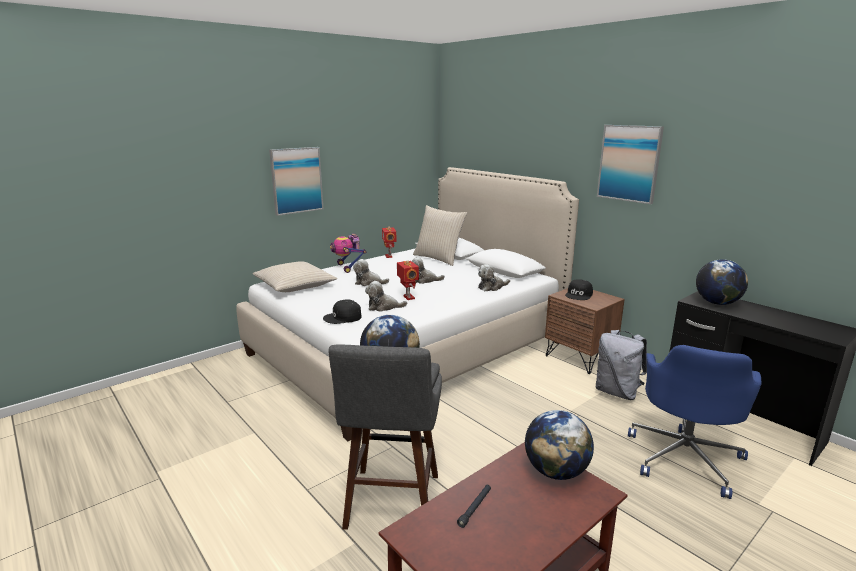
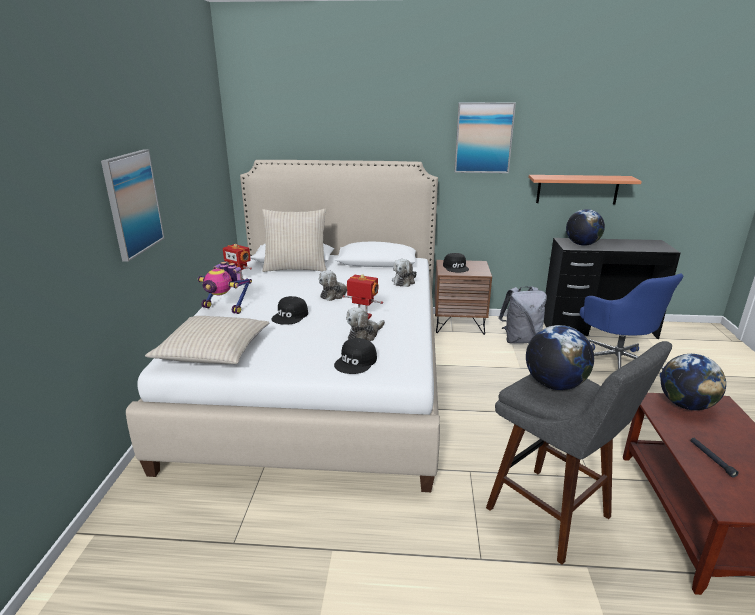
camera: 45 degrees left, 5 degrees up
(369, 283) = (290, 316): plush toy -> black cap
(735, 235) = (577, 189): none -> shelf

